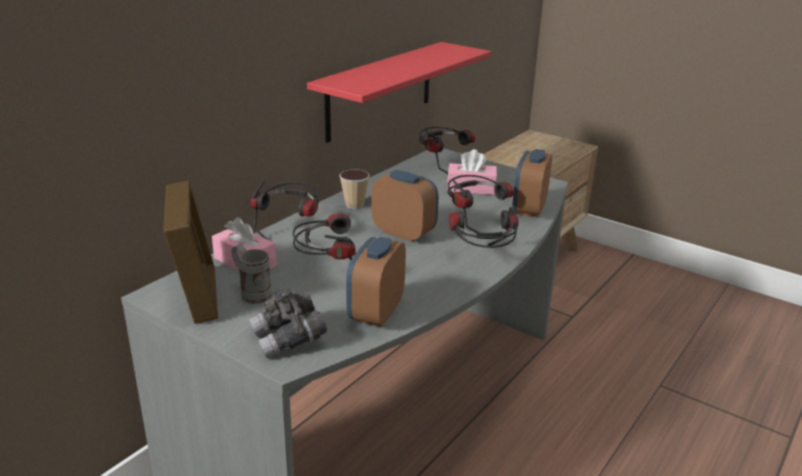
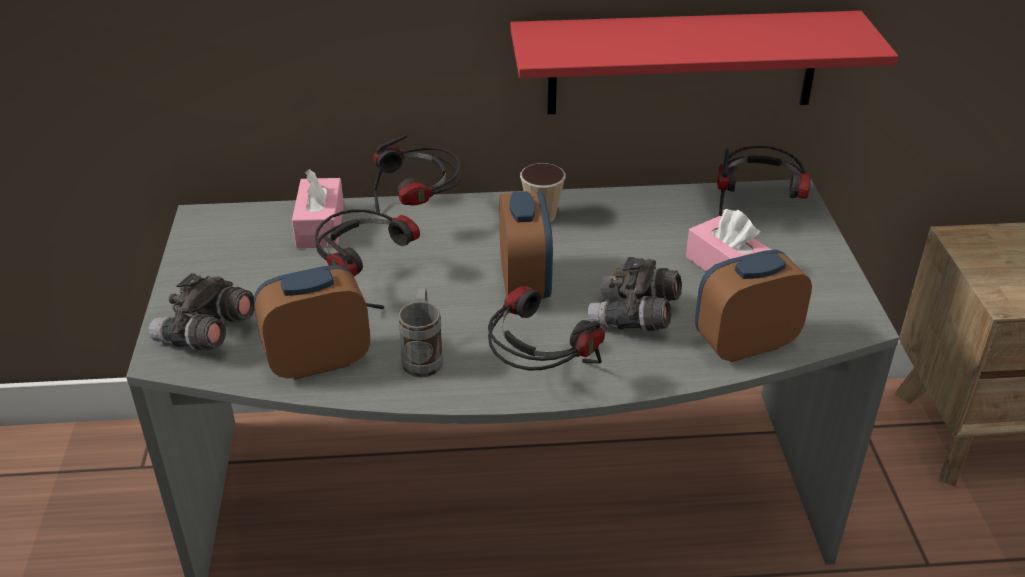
camera: 50 degrees right, 10 degrees up
(197, 296) = (225, 239): picture frame -> none
(251, 293) = (266, 265): grey mug -> grey mug (423, 356)
(473, 221) = (634, 318): headphones -> grey binoculars

